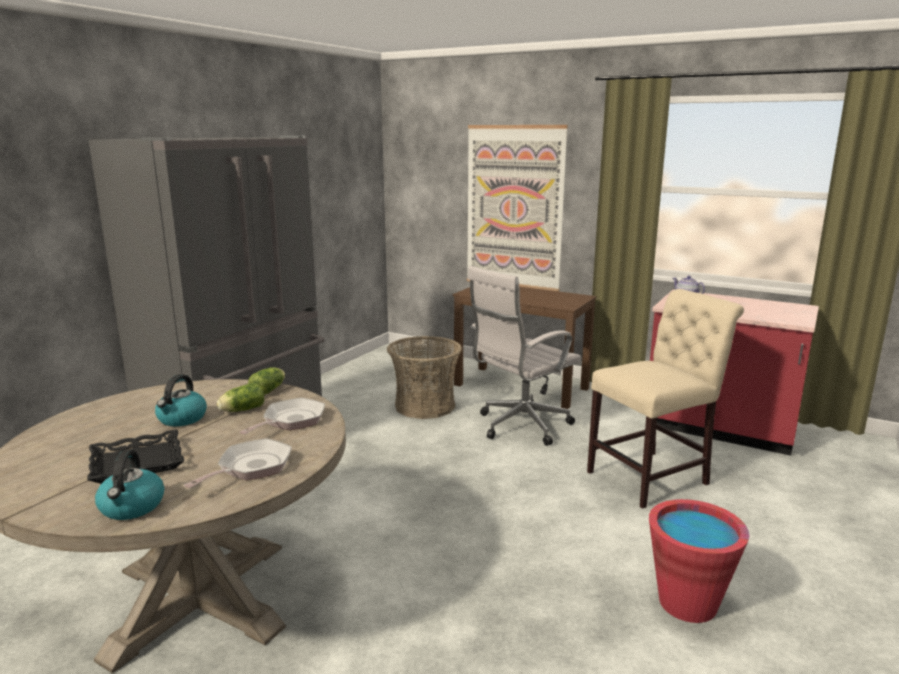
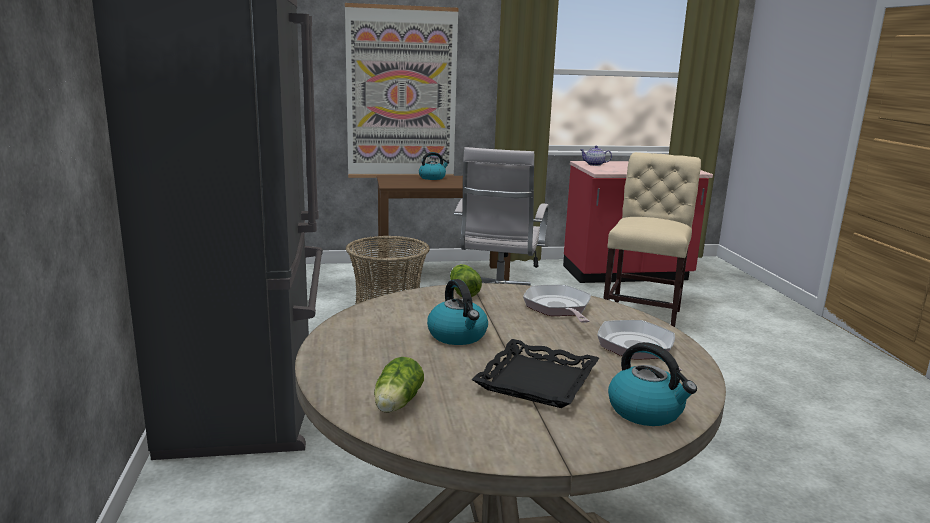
camera: 40 degrees left, 0 degrees up
(241, 410) = (490, 313): lettuce -> lettuce (396, 404)
(523, 290) = (432, 178): none -> kettle
(687, 603) = (789, 385): red bucket -> none

